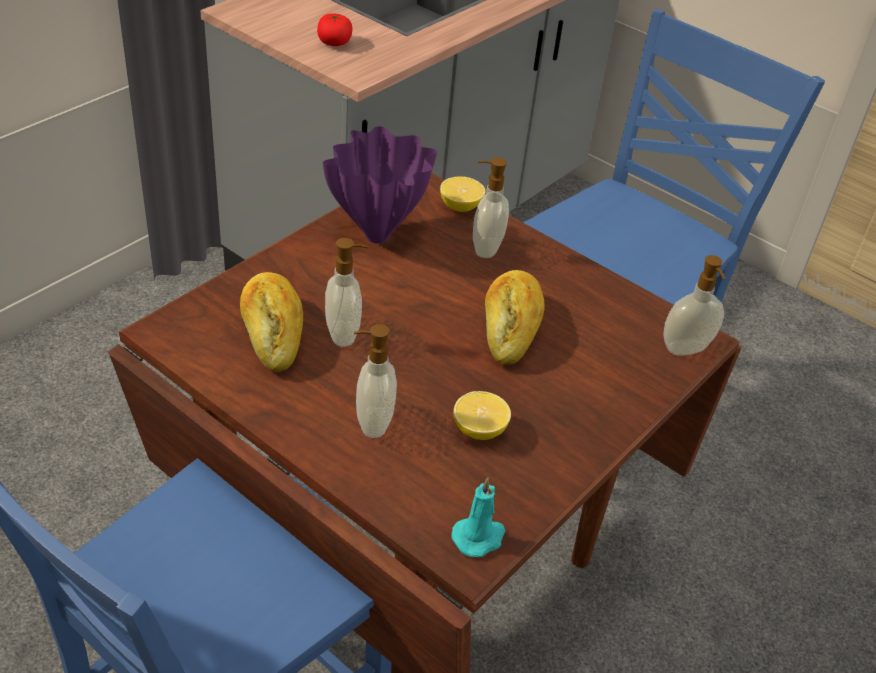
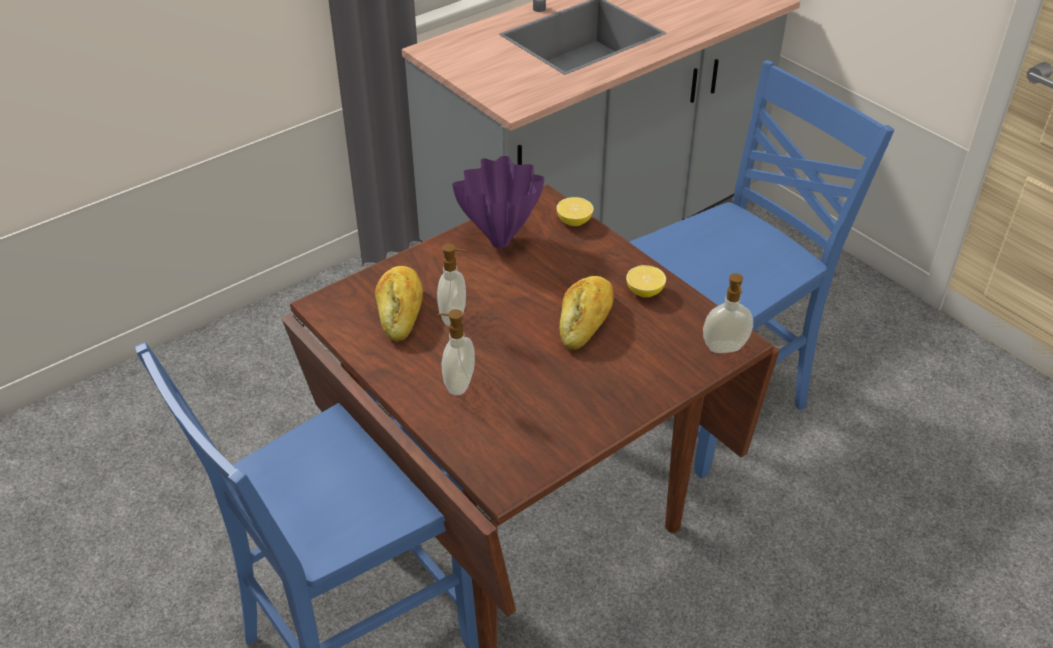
camera: 15 degrees right, 0 degrees up
(334, 42) = (502, 79): tomato -> none
(479, 430) = (537, 396): lemon -> lemon (644, 292)
(479, 537) = (514, 472): turquoise candle -> none
(485, 248) = (584, 256): soap dispenser -> none

